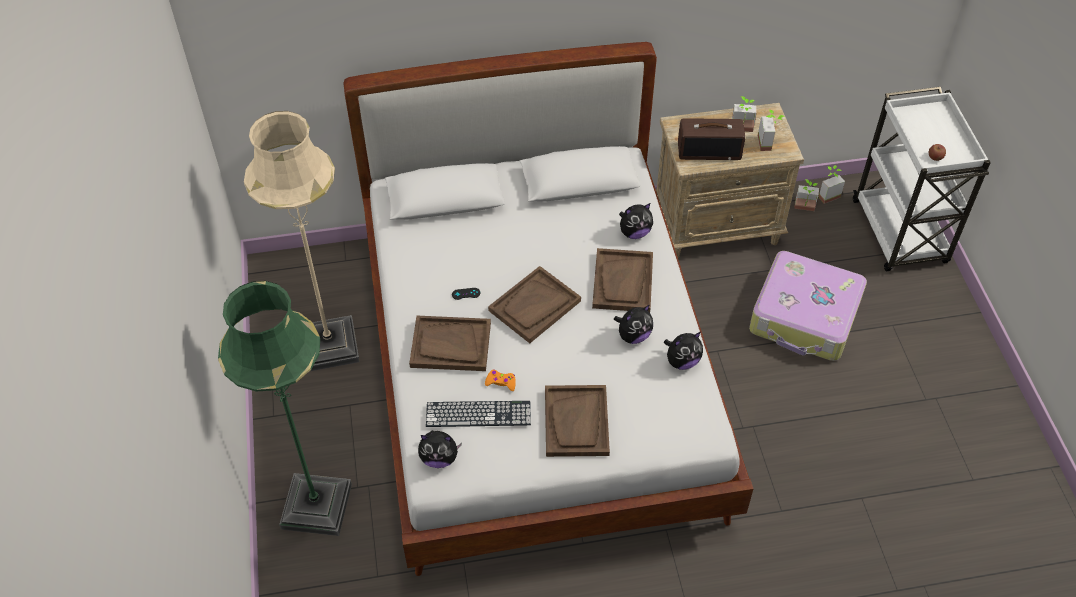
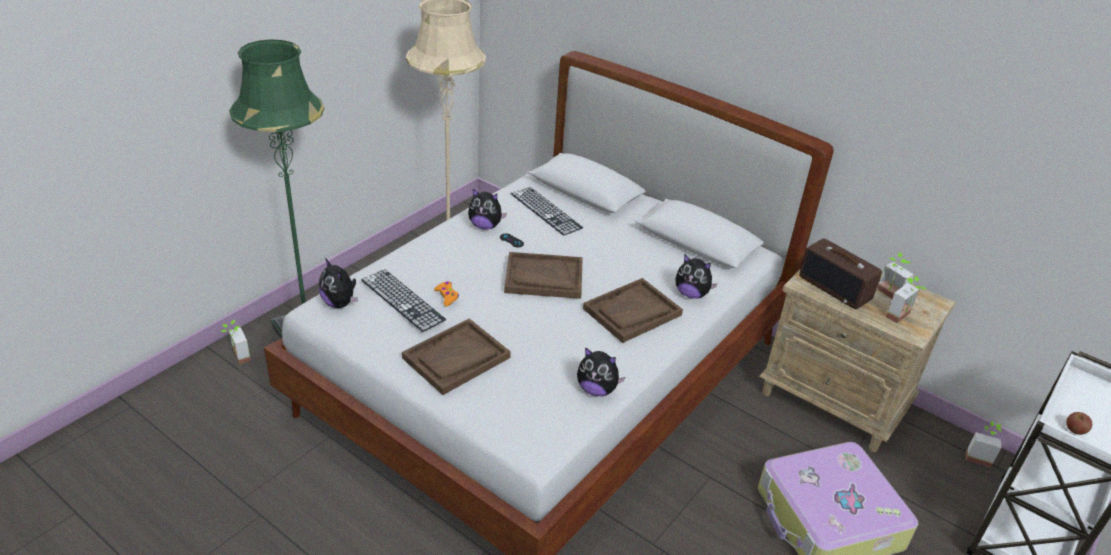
camera: 45 degrees right, 15 degrees down
(447, 244) = (546, 211): none -> keyboard
(450, 345) = (453, 255): brown tray -> none
(633, 336) = (585, 346): plush toy -> plush toy (485, 226)
(804, 209) = (938, 449): potted plant -> potted plant (237, 357)

